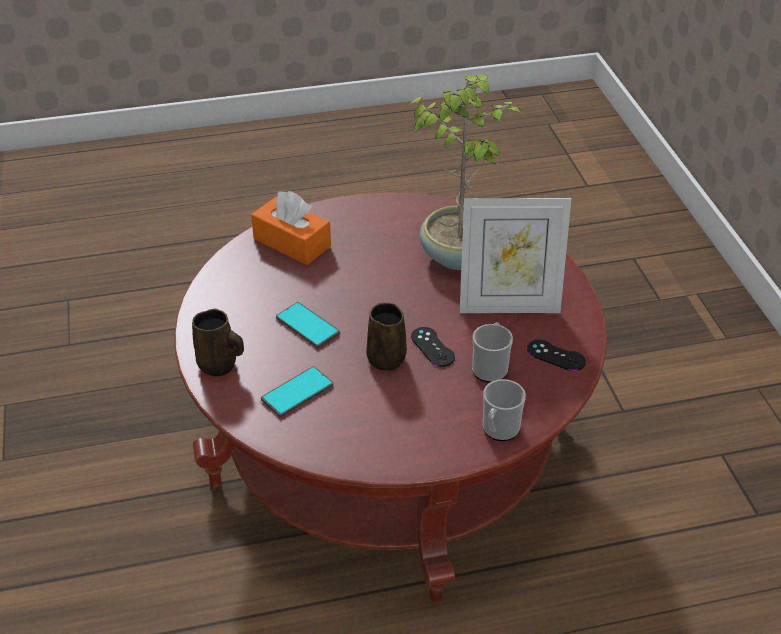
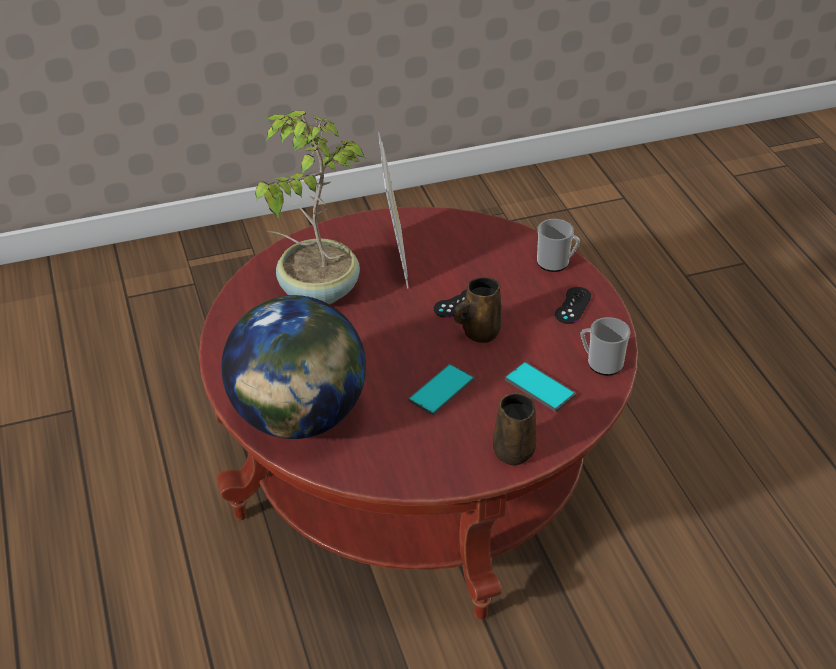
camera: 95 degrees left, 0 degrees up
(292, 242) = (299, 417): orange tissue box -> globe
(490, 367) = (480, 268): mug -> mug (601, 363)
(556, 355) = (458, 232): black game controller -> black game controller (573, 305)

